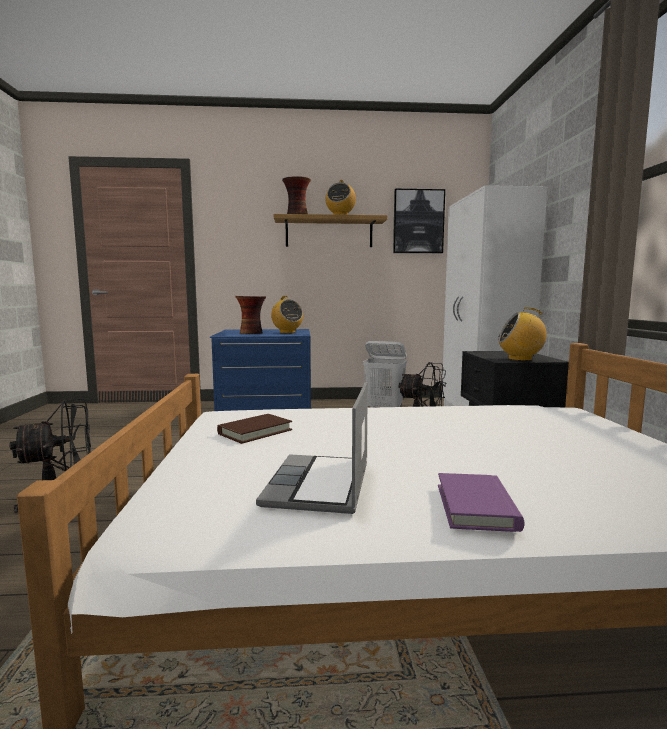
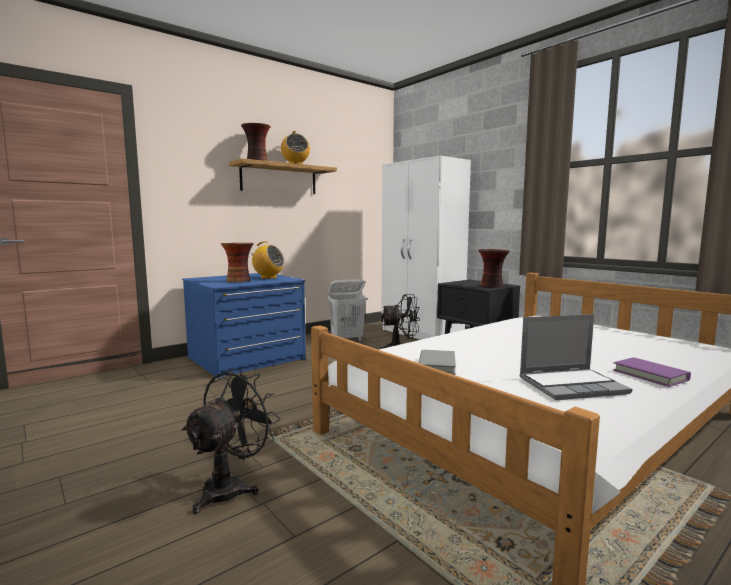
camera: 35 degrees left, 0 degrees up
(255, 432) = (436, 365): brown book -> grey book
(320, 486) = (572, 385): laptop -> laptop turned 75 degrees counterclockwise
(418, 221) = (348, 173): picture -> none
(520, 359) = (492, 286): radio -> vase

